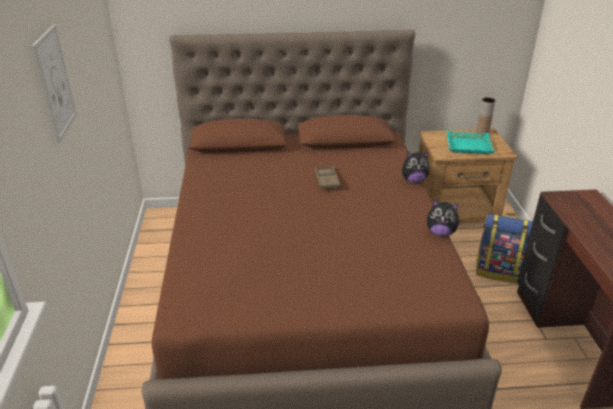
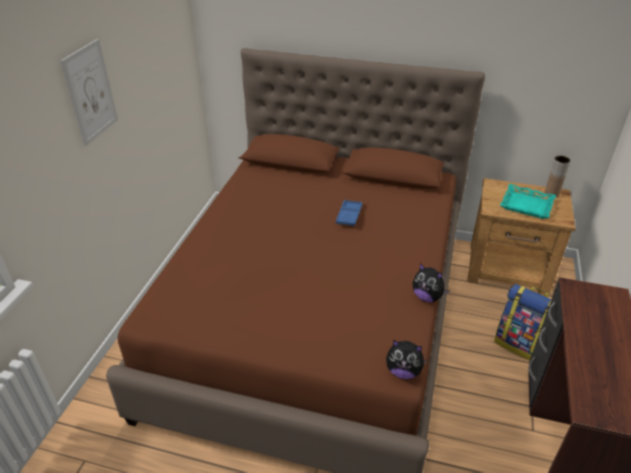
camera: 20 degrees right, 5 degrees up
(327, 180) = (349, 215): brown tray -> blue tray
(414, 180) = (435, 234): plush toy -> plush toy (403, 371)

